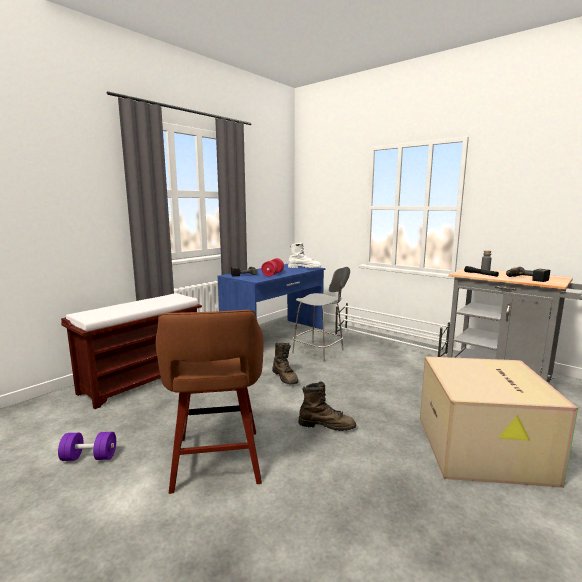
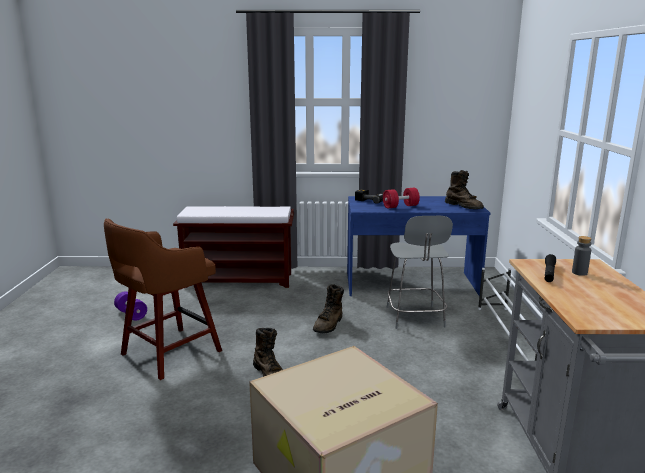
camera: 50 degrees right, 5 degrees up
(304, 268) = (464, 207): white boot -> brown boot
(525, 279) = (577, 300): power drill -> none

